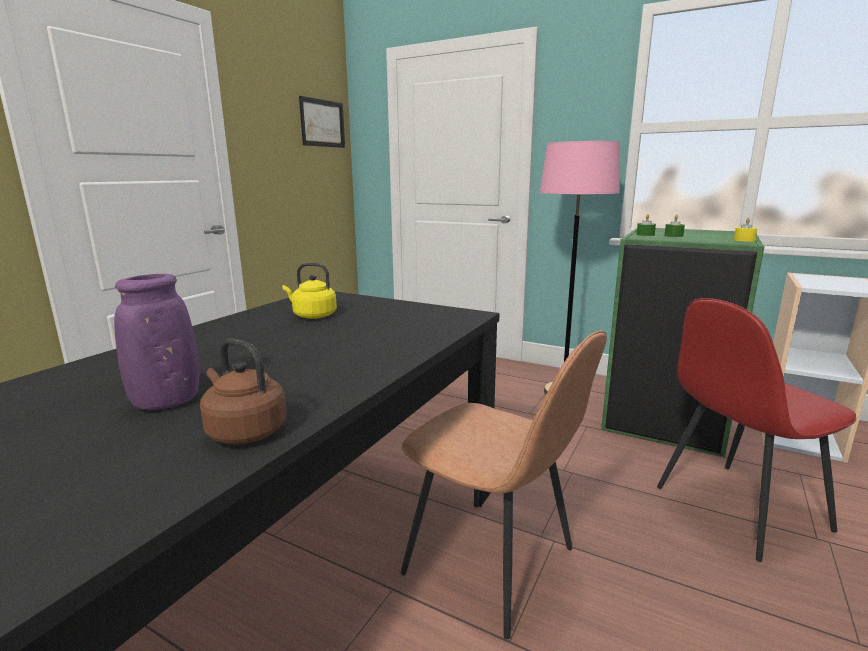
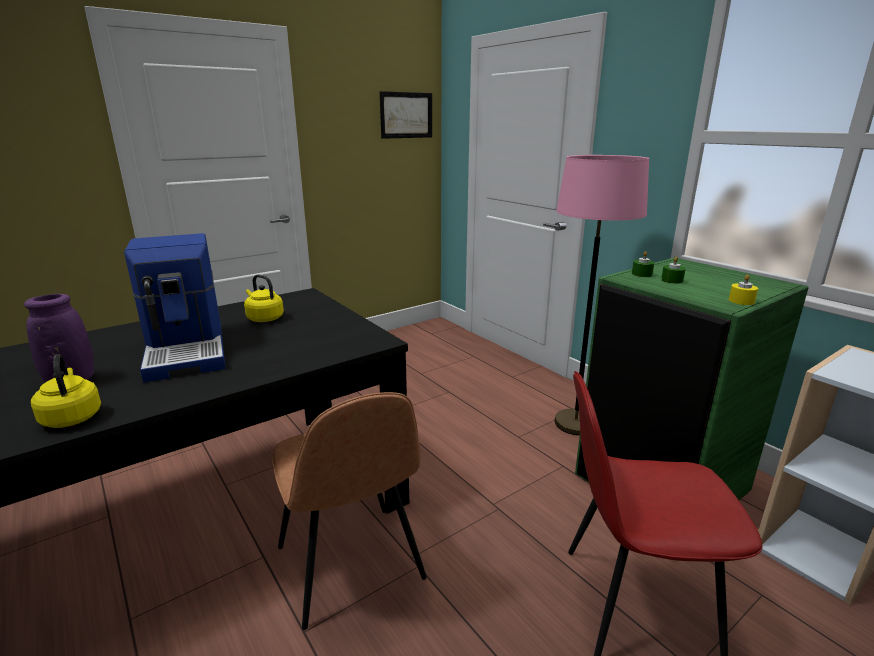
camera: 25 degrees right, 5 degrees up
(244, 431) = (72, 417): brown kettle -> yellow kettle
(275, 351) = (188, 350): none -> coffee machine

